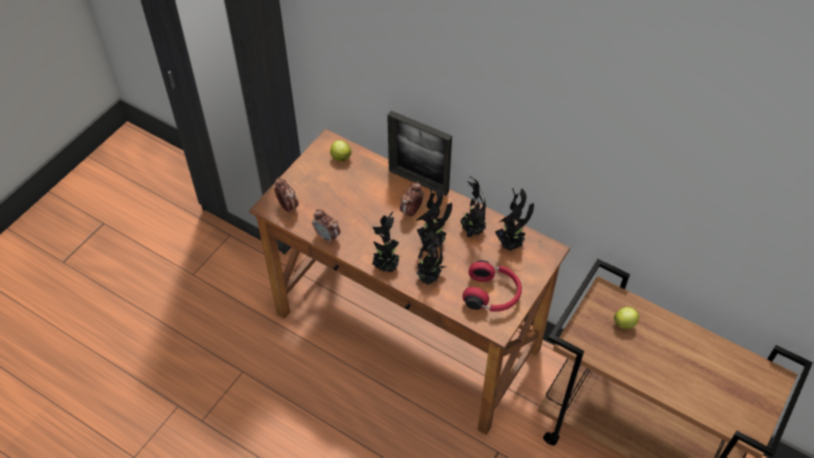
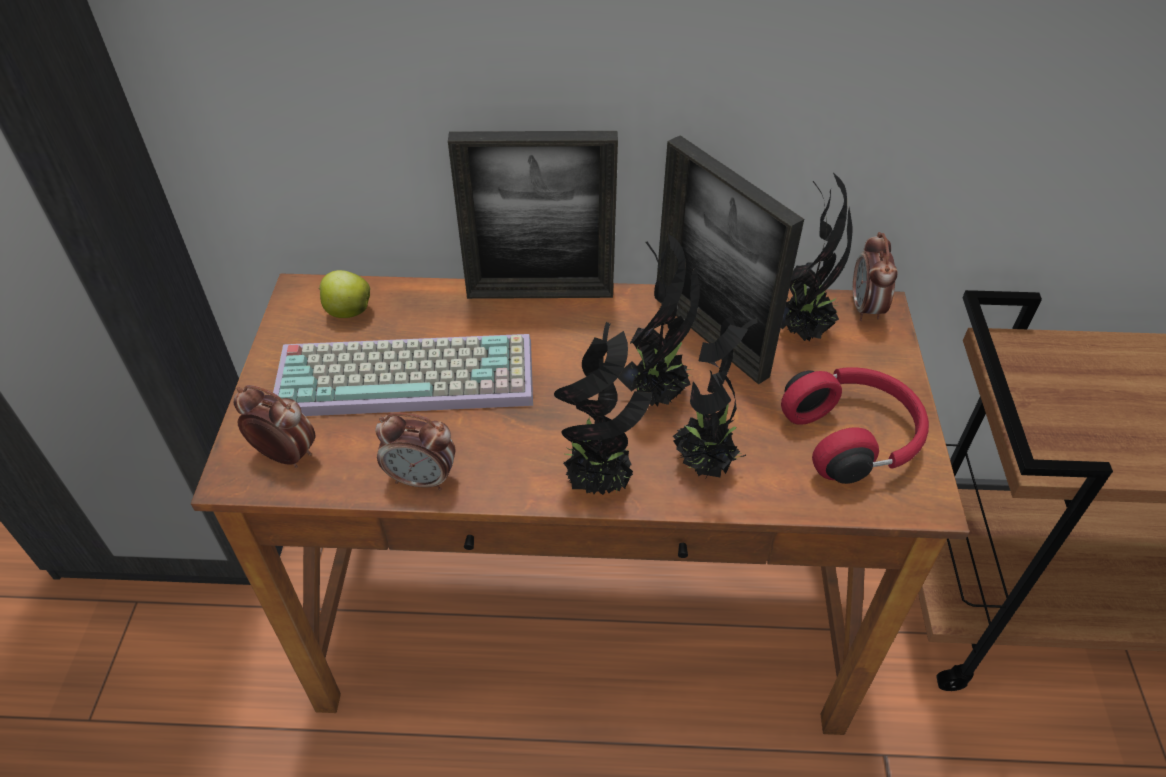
camera: 30 degrees left, 5 degrees down
(347, 194) = (409, 374): none -> keyboard
(411, 211) = (568, 352): alarm clock -> alarm clock (866, 308)
(471, 230) = (710, 336): potted plant -> picture frame
(625, 323) = (1090, 385): apple -> none

